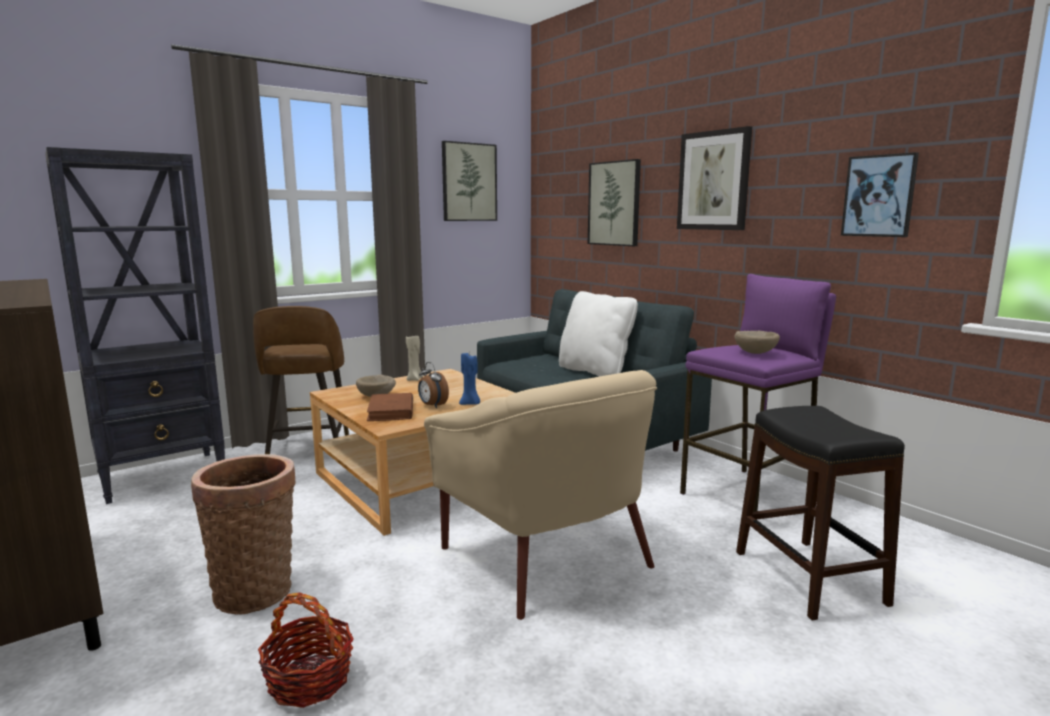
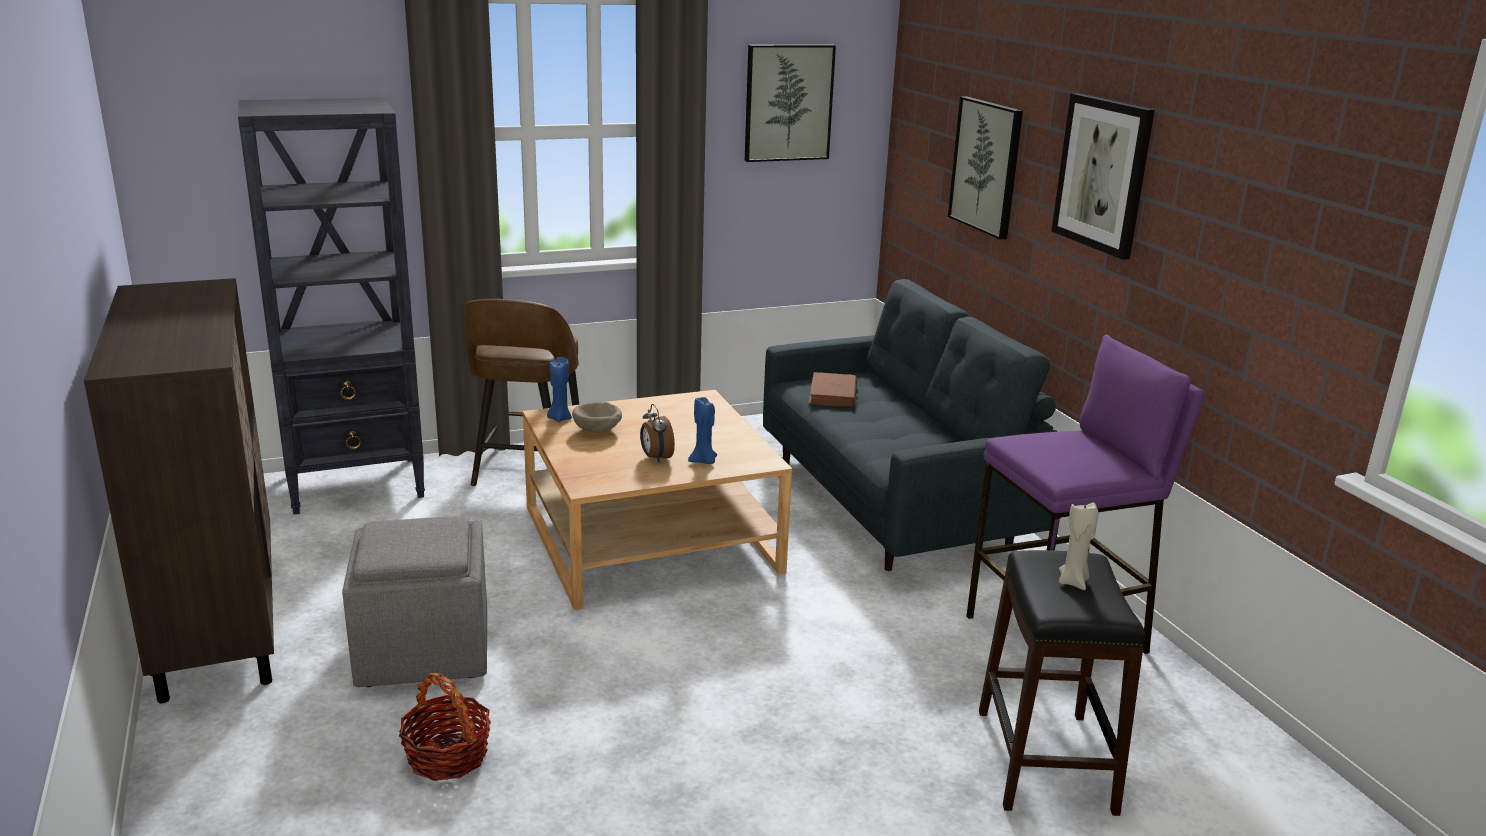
camera: 15 degrees right, 10 degrees up
(256, 589) = (423, 650): basket -> grey ottoman
(342, 393) = (559, 418): none -> blue candle
(391, 411) = (603, 459): brown book -> brown book (833, 394)
(415, 379) = (658, 405): beige candle -> beige candle (1073, 582)
(548, 557) = (746, 673): beige armchair -> none
(595, 371) = (913, 419): white pillow -> none
(756, 353) = (1070, 458): beige bowl -> none
(879, 196) = (1281, 263): picture -> none

